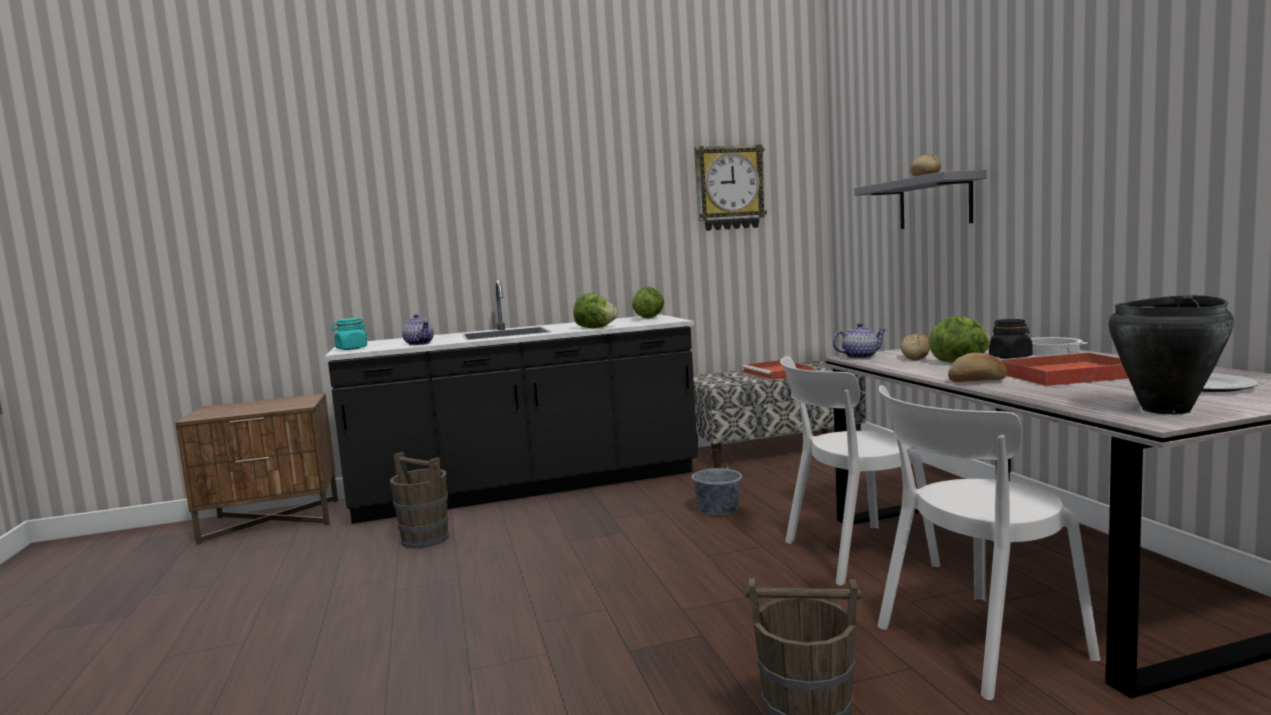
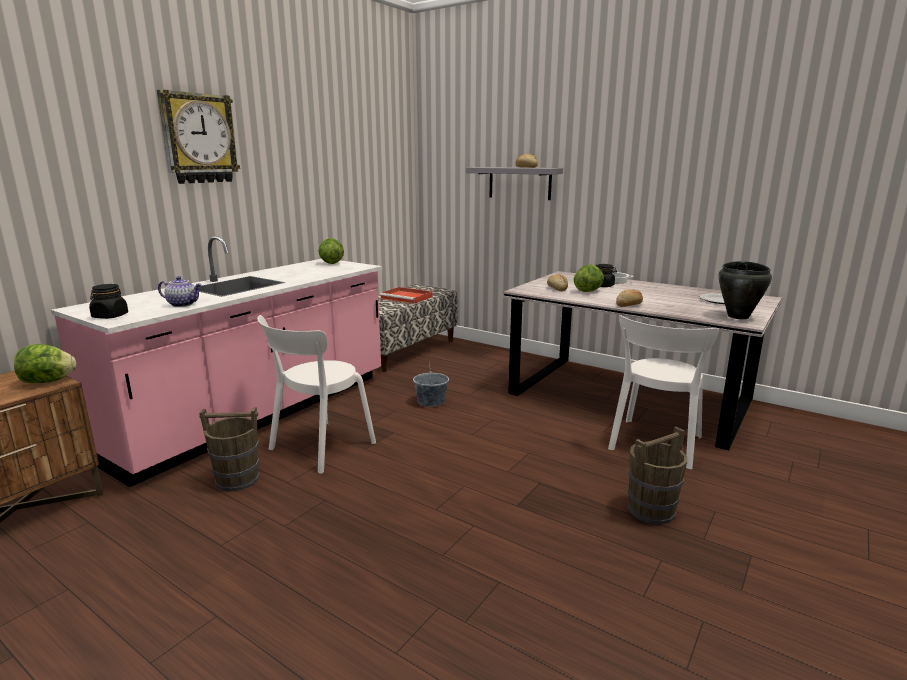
camera: 40 degrees left, 10 degrees up
(351, 349) = (110, 316): turquoise jar -> black jar
(528, 487) = (259, 415): black counter -> pink counter
(595, 328) = (317, 276): lettuce -> lettuce (48, 381)
(729, 188) = (362, 156): wall clock -> wall clock (198, 139)
(851, 554) = (543, 412): white chair -> white chair (319, 447)
(860, 356) = (524, 290): teapot -> none
(1065, 375) = (655, 297): red tray -> none

